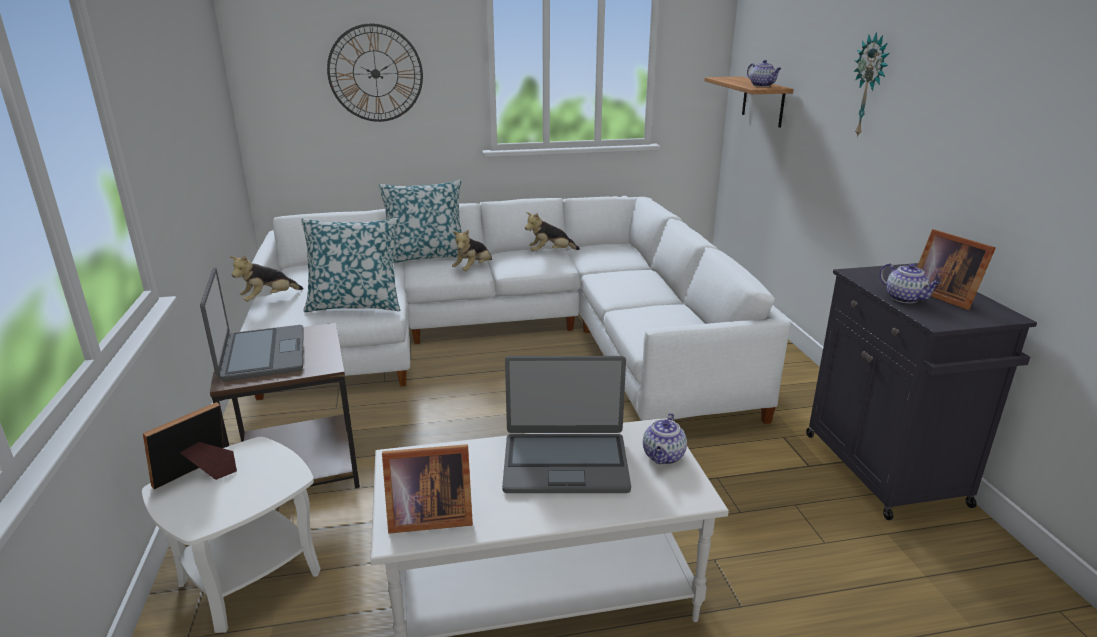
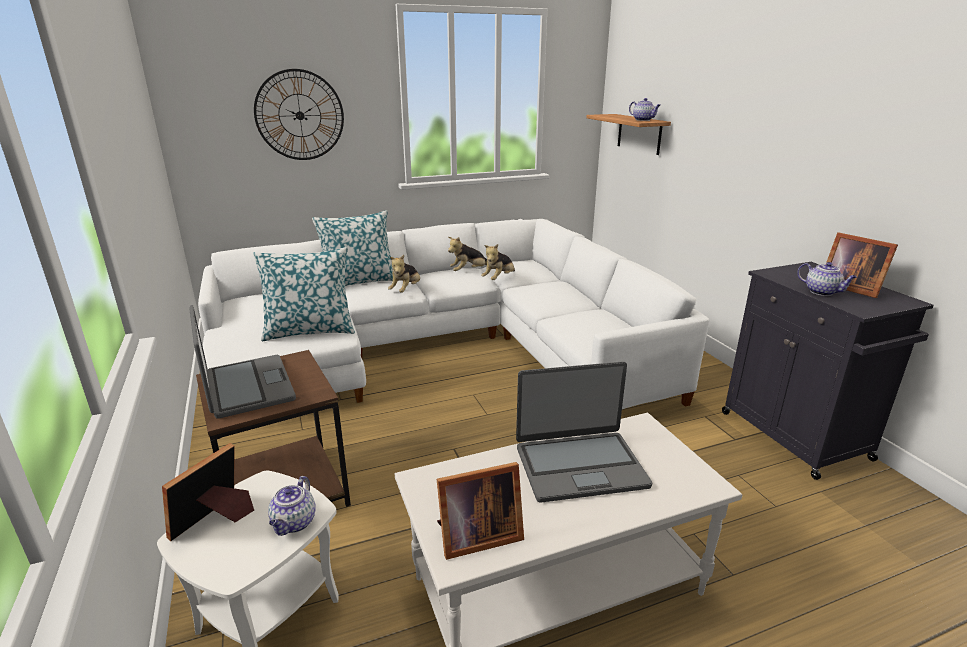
camera: 10 degrees left, 0 degrees up
(269, 299) = (223, 331): plush toy -> plush toy (499, 279)
(663, 457) = (662, 450): teapot -> teapot (294, 523)
(870, 86) = (751, 116): wall clock -> none

